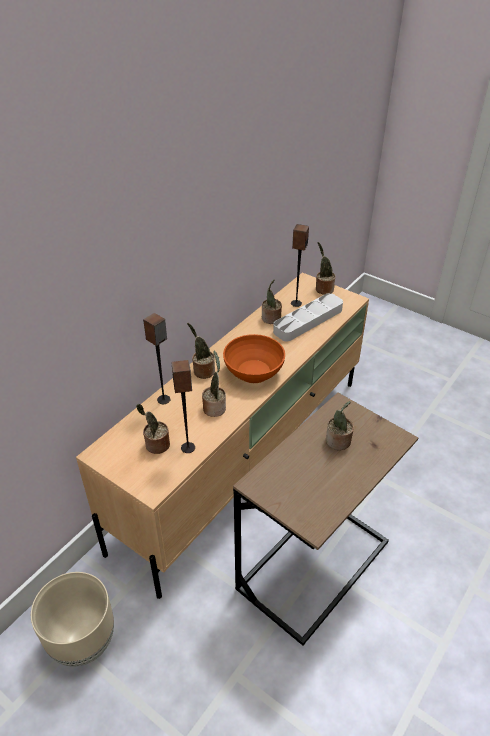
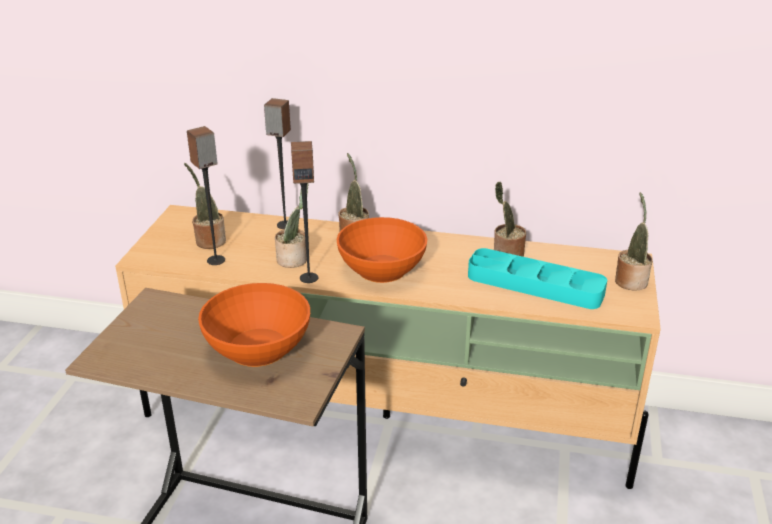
camera: 65 degrees right, 10 degrees down
(82, 640) = (79, 381): beige planter -> none
(296, 303) = (565, 265): speaker -> speaker (309, 278)
(308, 320) = (535, 285): grey tray -> turquoise tray
(338, 442) = (258, 347): potted plant -> orange bowl

